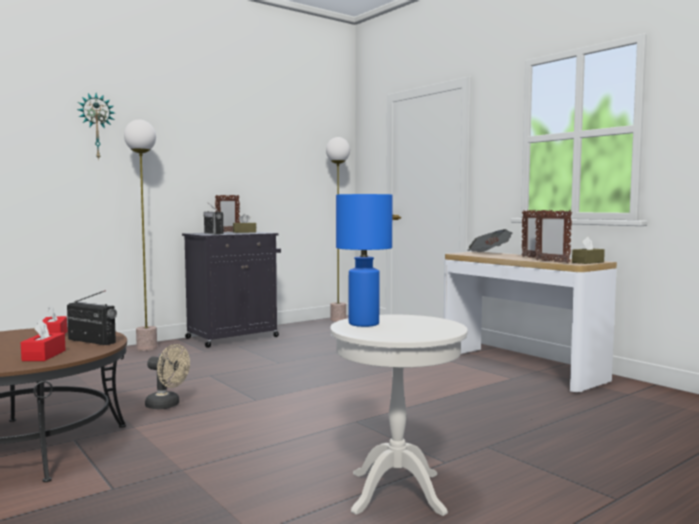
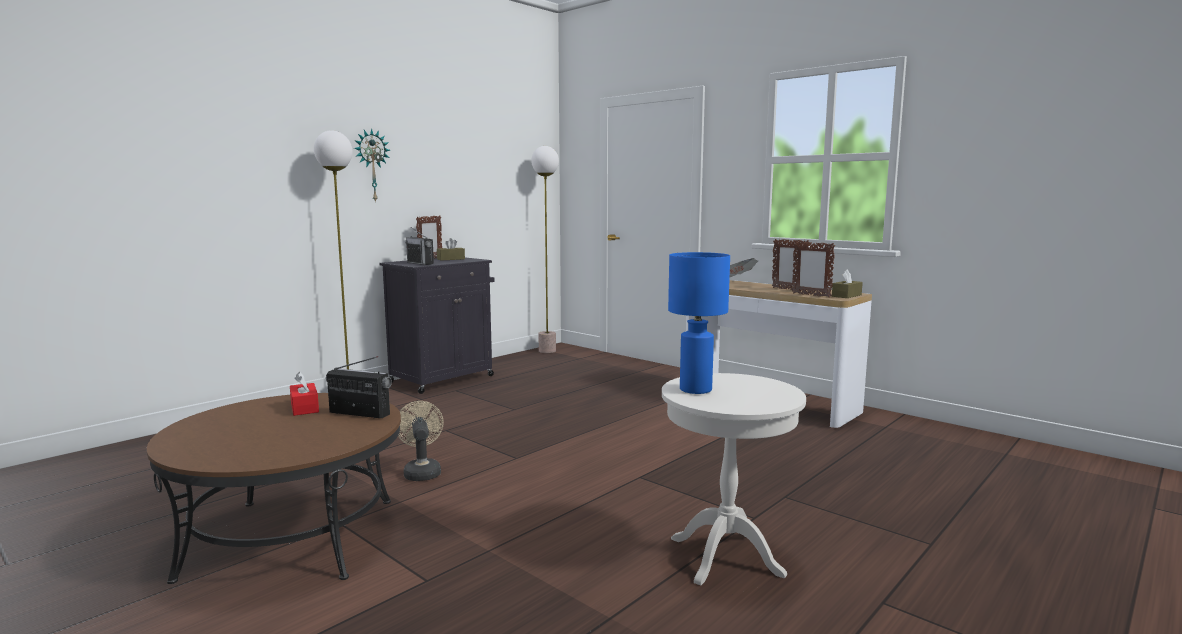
camera: 10 degrees left, 5 degrees up
(44, 355) = (323, 437): red tissue box -> none
(96, 126) = (277, 138): wall clock -> wall clock (371, 165)
(167, 405) = (421, 471): beige fan -> beige fan turned 120 degrees counterclockwise

